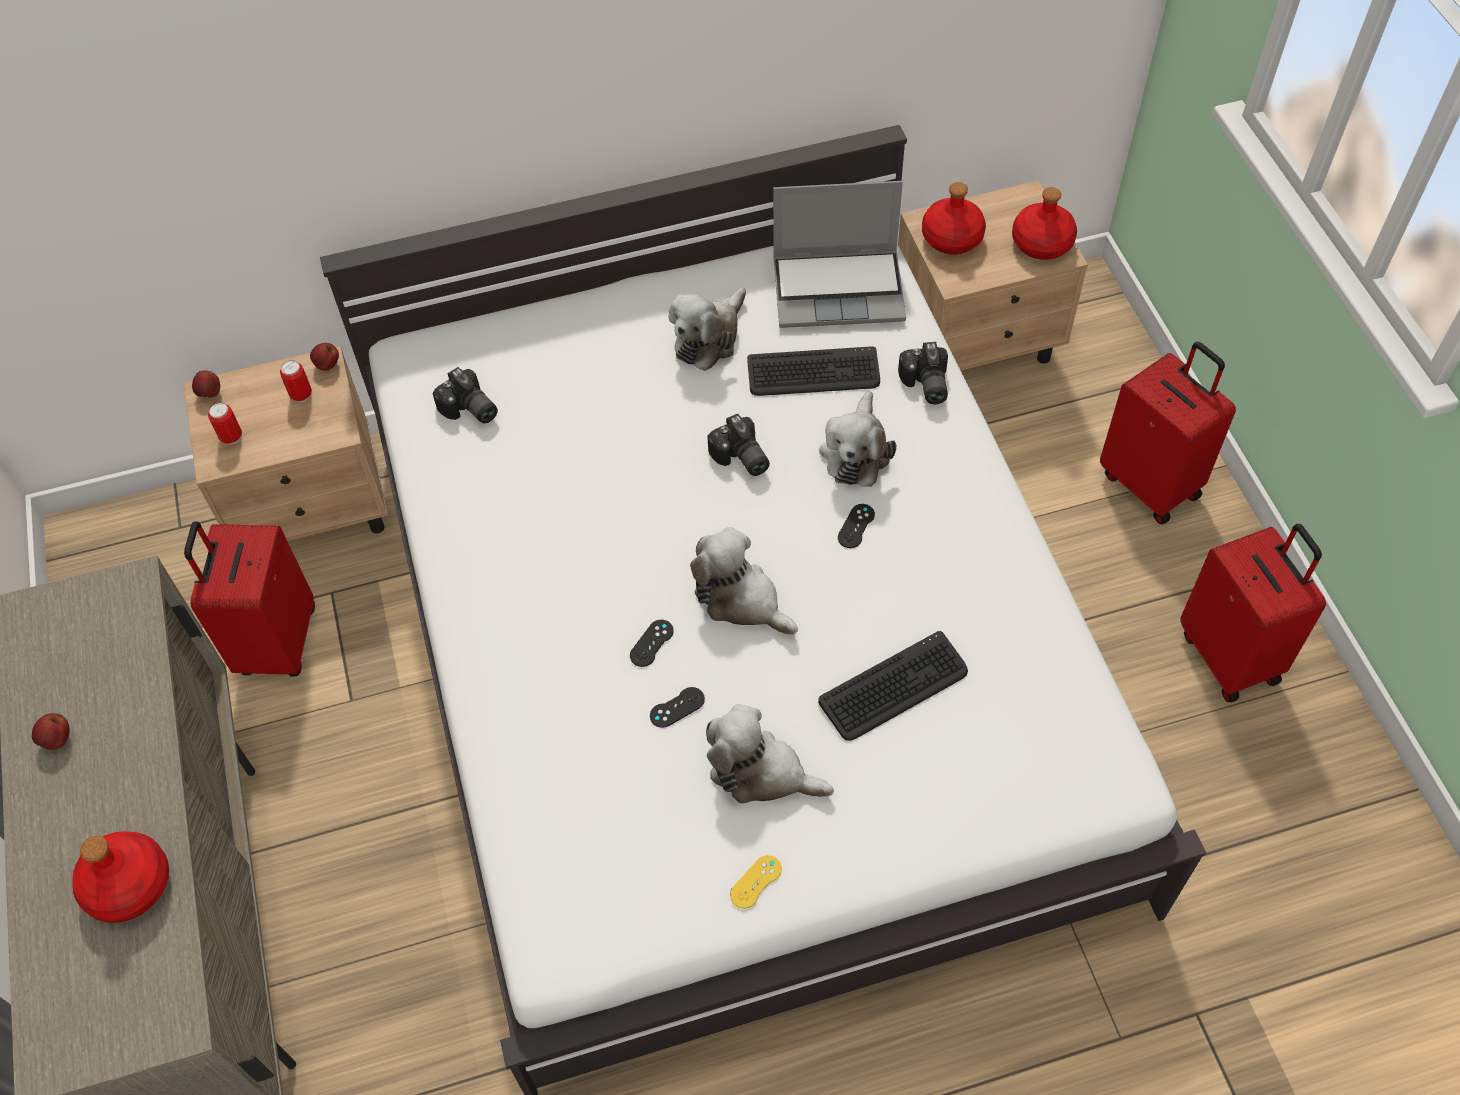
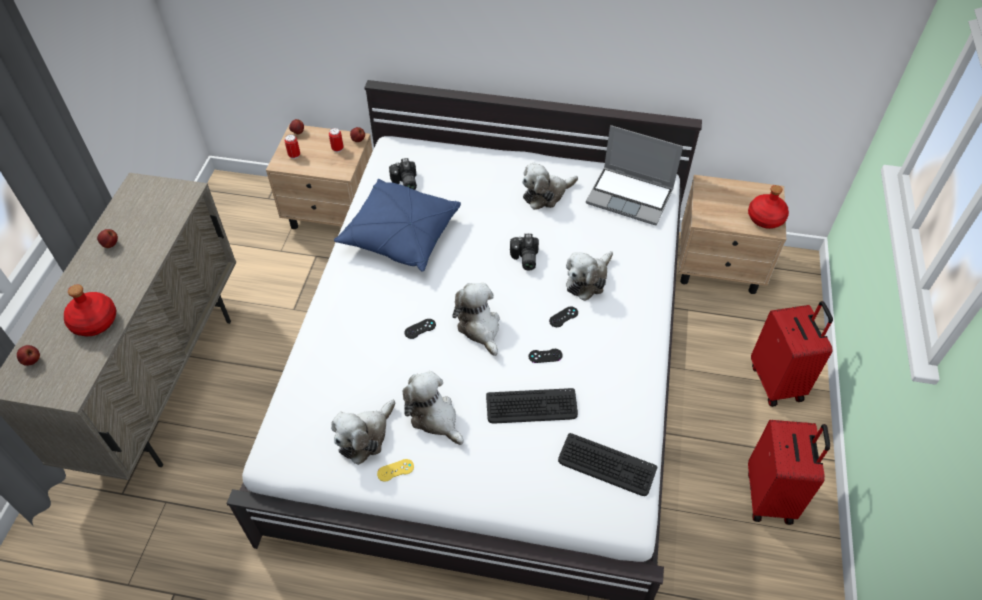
camera: 25 degrees right, 5 degrees down
(64, 1004) = (32, 361): none -> apple
(276, 642) = (277, 268): red suitcase -> none
(520, 503) = (400, 235): none -> blue pillow
(676, 854) = (365, 437): none -> plush toy
(677, 707) = (412, 365): black game controller -> black game controller (545, 356)
(813, 373) = (589, 232): keyboard -> keyboard (606, 465)
(924, 385) = (647, 262): camera -> none
(952, 237) = (715, 197): red bottle -> none

